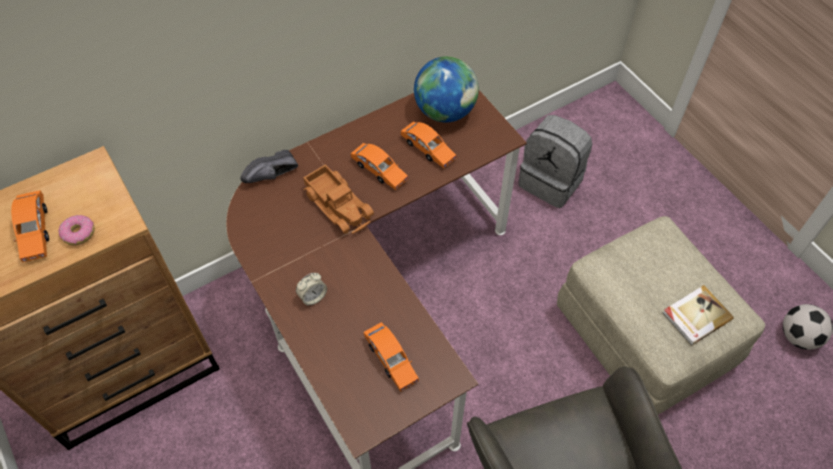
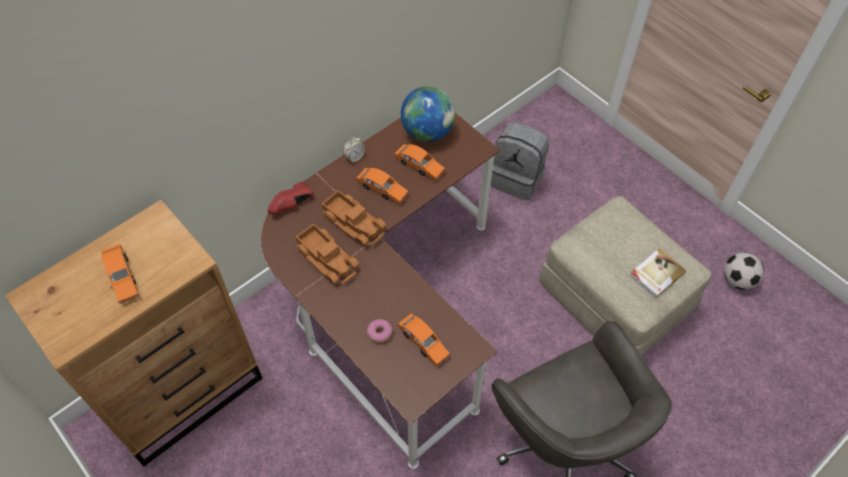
camera: 10 degrees left, 0 degrees up
(79, 233) = (160, 274): donut -> donut (379, 333)
(272, 176) = (293, 206): black shoe -> red shoe
(299, 242) = (328, 258): none -> toy truck
(313, 297) = (349, 301): alarm clock -> alarm clock (354, 157)

